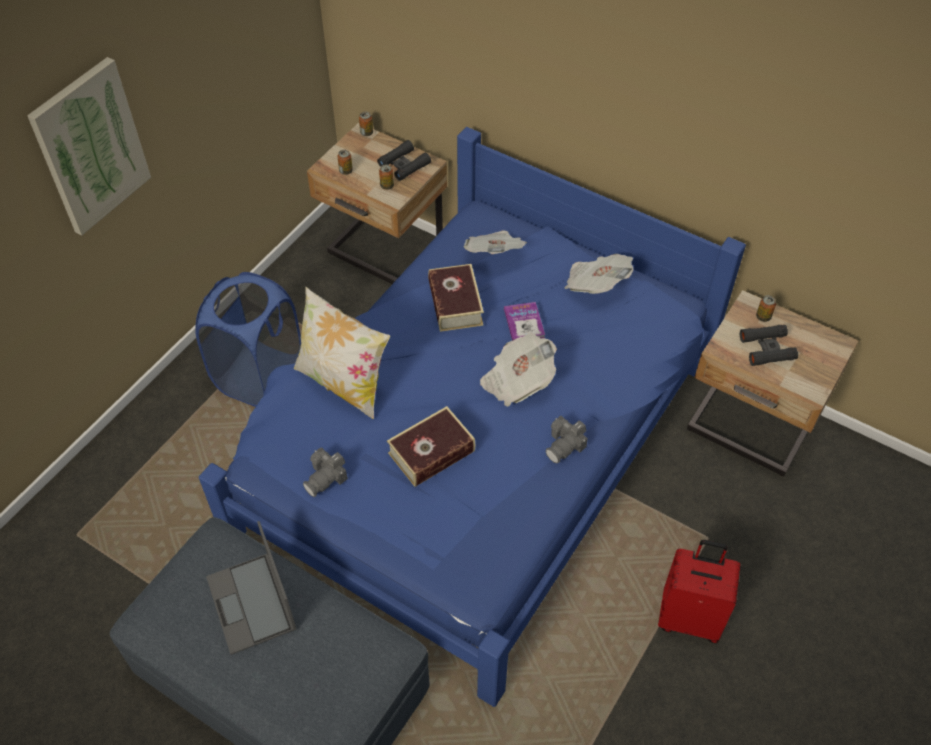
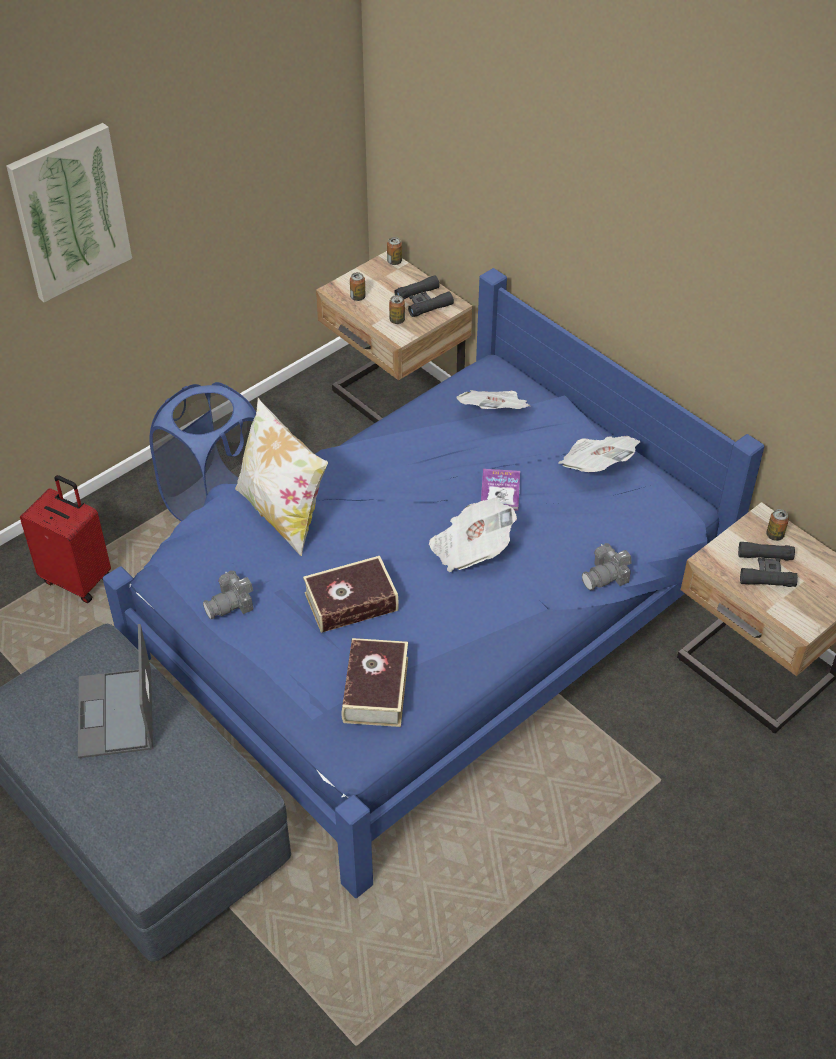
camera: 15 degrees right, 5 degrees down
(455, 304) = (431, 456): book -> book (375, 689)
(565, 445) = (500, 626): camera -> camera (606, 576)
(690, 617) = (609, 859): red suitcase -> red suitcase (78, 579)

